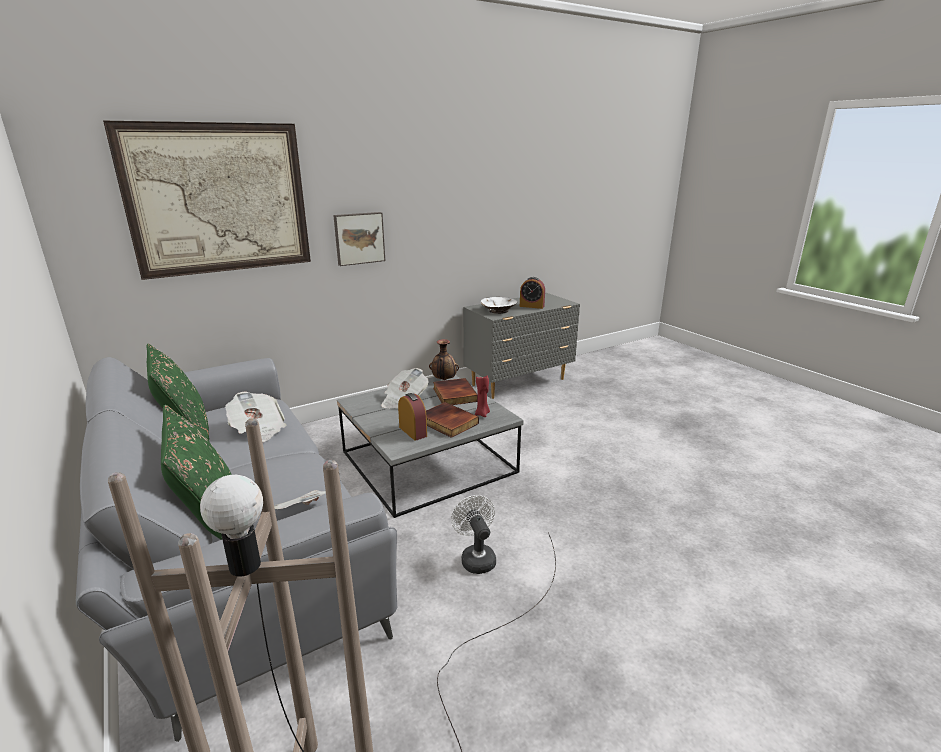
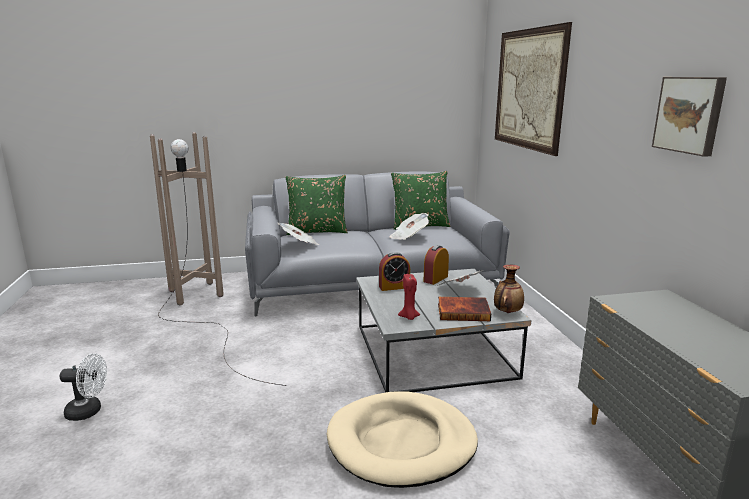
camera: 110 degrees right, 5 degrees down
(359, 238) = (590, 144): picture -> picture (690, 114)
(447, 422) = (401, 300): book -> none
(476, 558) = (289, 349): white fan -> white fan (89, 411)
(498, 310) = (649, 307): white bowl -> none
(531, 306) = (691, 339): alarm clock -> alarm clock (435, 279)
(570, 455) = (401, 443): none -> beige dog bed

